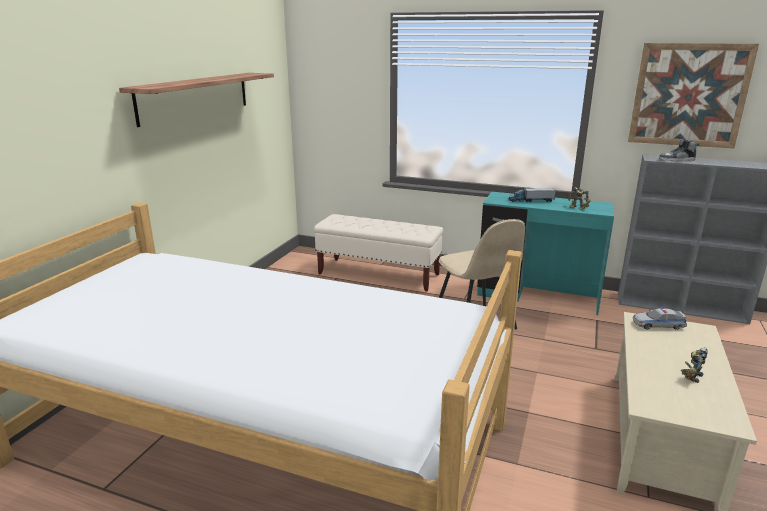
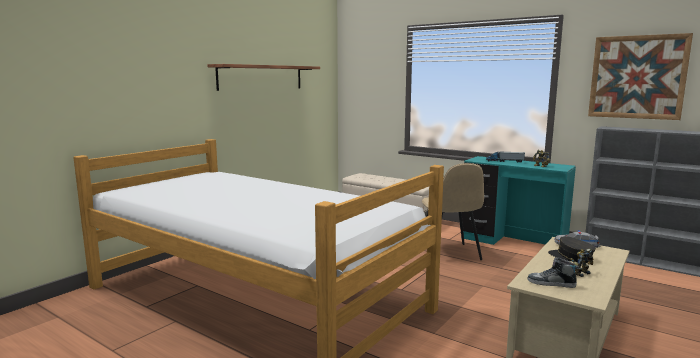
camera: 15 degrees right, 10 degrees down
(665, 347) = (571, 257): none -> grey cap
(676, 160) = (626, 129): shoe -> shoe (551, 283)

